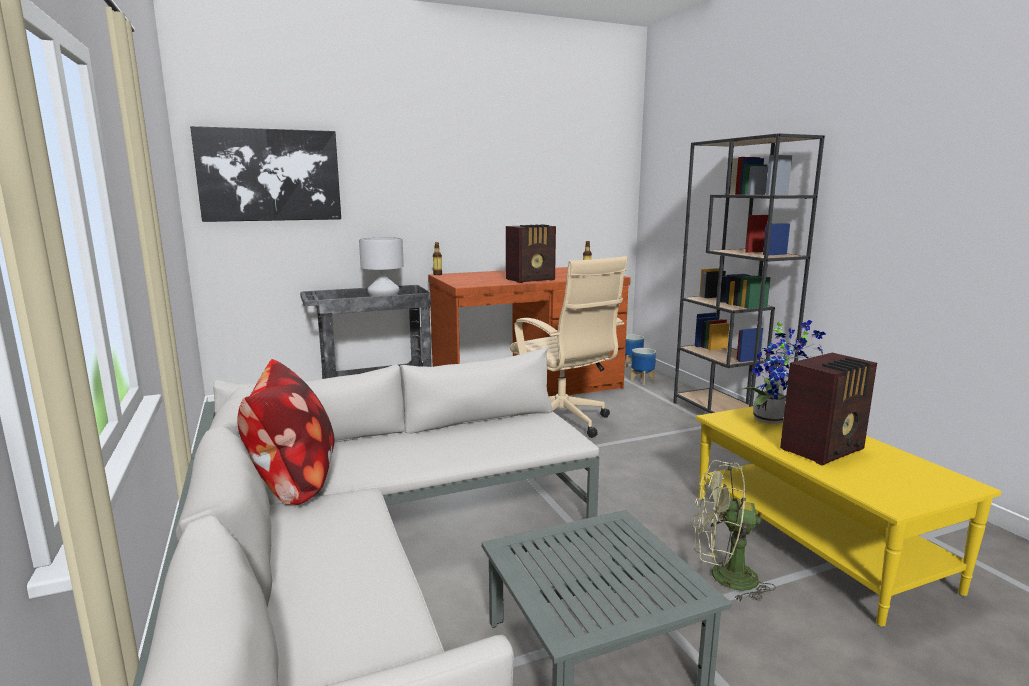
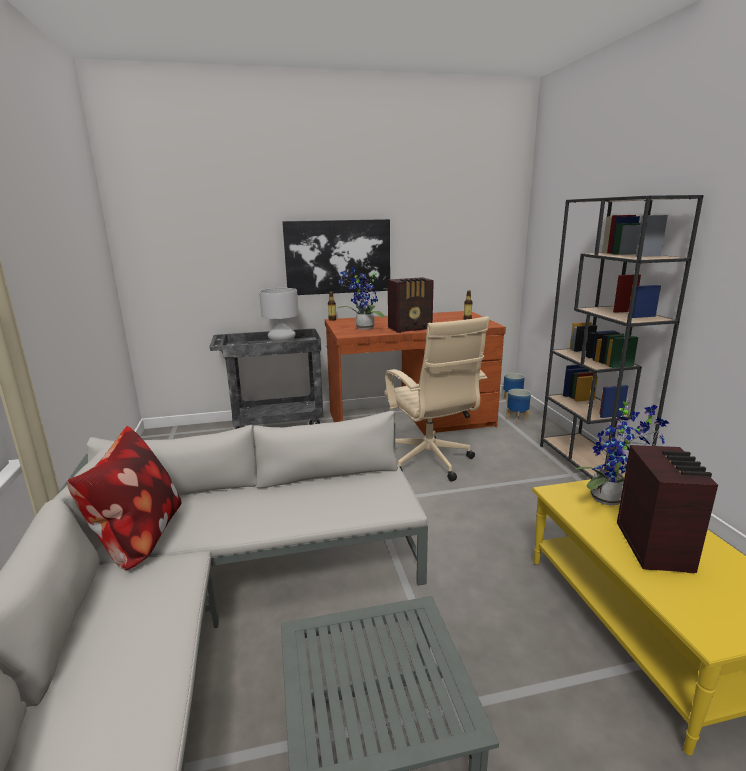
camera: 10 degrees right, 5 degrees up
(270, 175) = (185, 235): picture -> picture (338, 257)
(478, 280) = (363, 328): none -> potted plant
(723, 577) = (532, 664): green fan -> none
(824, 449) = (654, 546): radio -> radio turned 60 degrees counterclockwise

